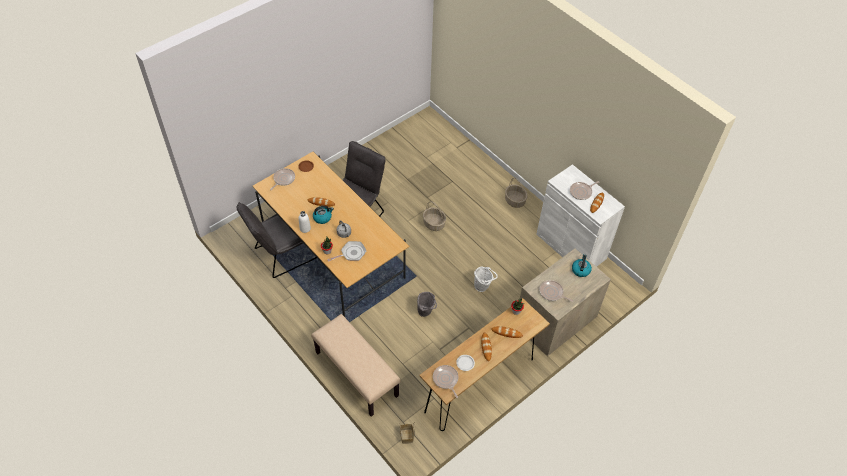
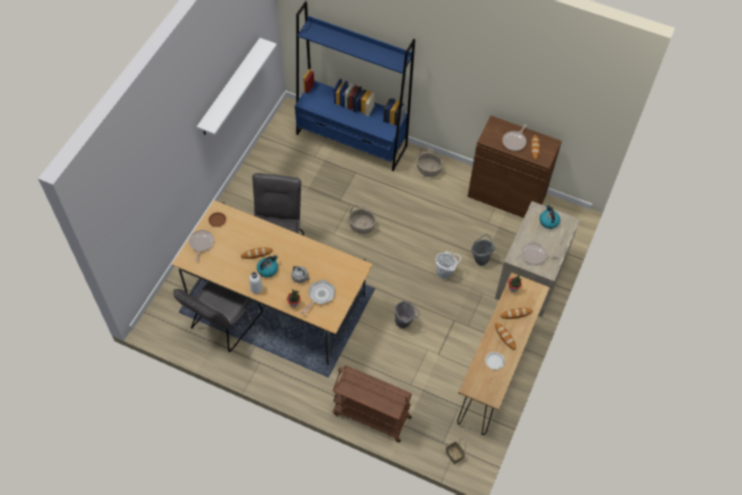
camera: 25 degrees left, 5 degrees up
(356, 374) = (371, 415): beige bench -> brown cart
(362, 67) = (230, 88): none -> white shelf
(446, 379) = (485, 385): frying pan -> none
(463, 156) = (351, 140): none -> blue bookcase
(520, 287) = (481, 258): none -> grey bucket
(571, 246) = (506, 196): white cabinet -> brown cabinet

